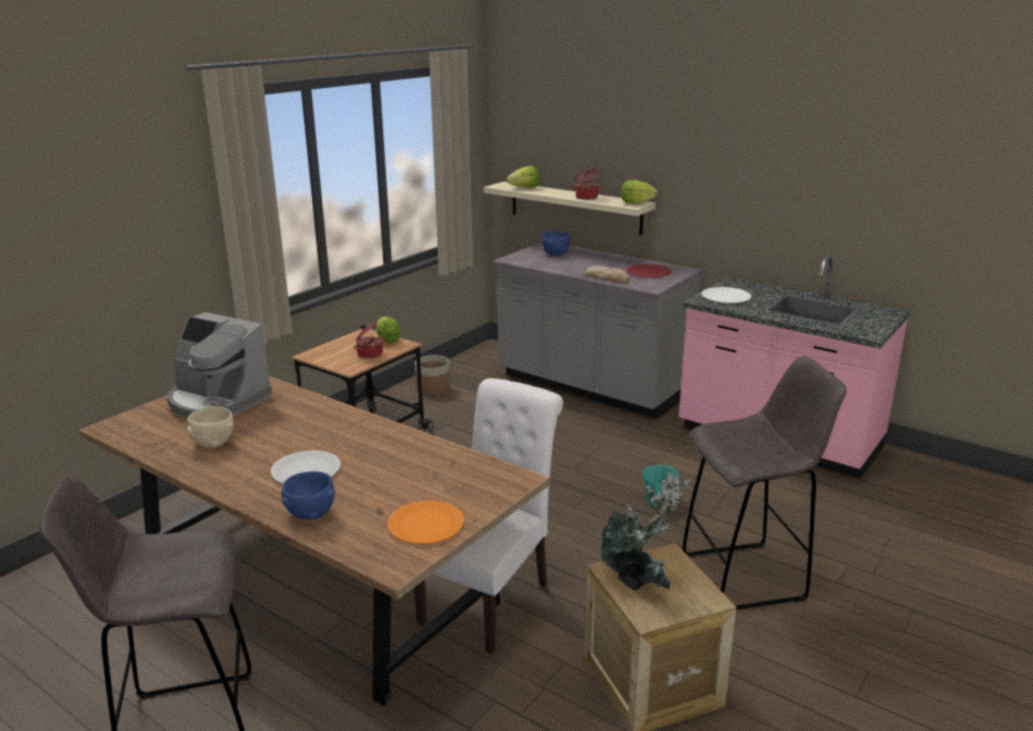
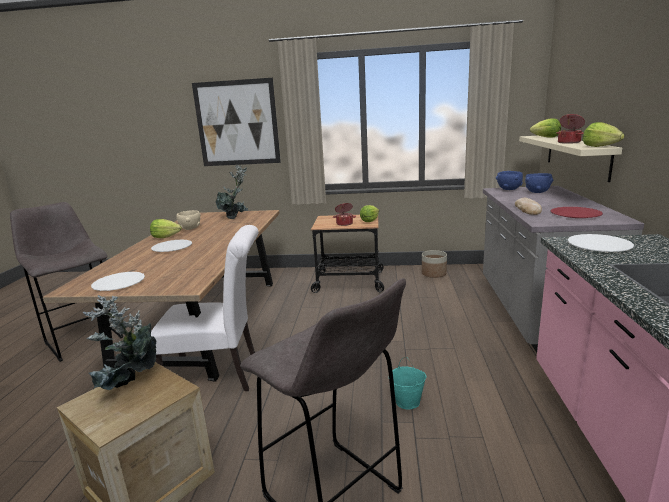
camera: 60 degrees right, 5 degrees down
(121, 225) = (237, 123): none -> picture
(218, 401) = (235, 217): coffee machine -> potted plant
(226, 469) = (165, 237): none -> lettuce
(311, 514) = (124, 260): blue bowl -> blue bowl (508, 189)
(426, 524) = (119, 283): orange plate -> white plate

